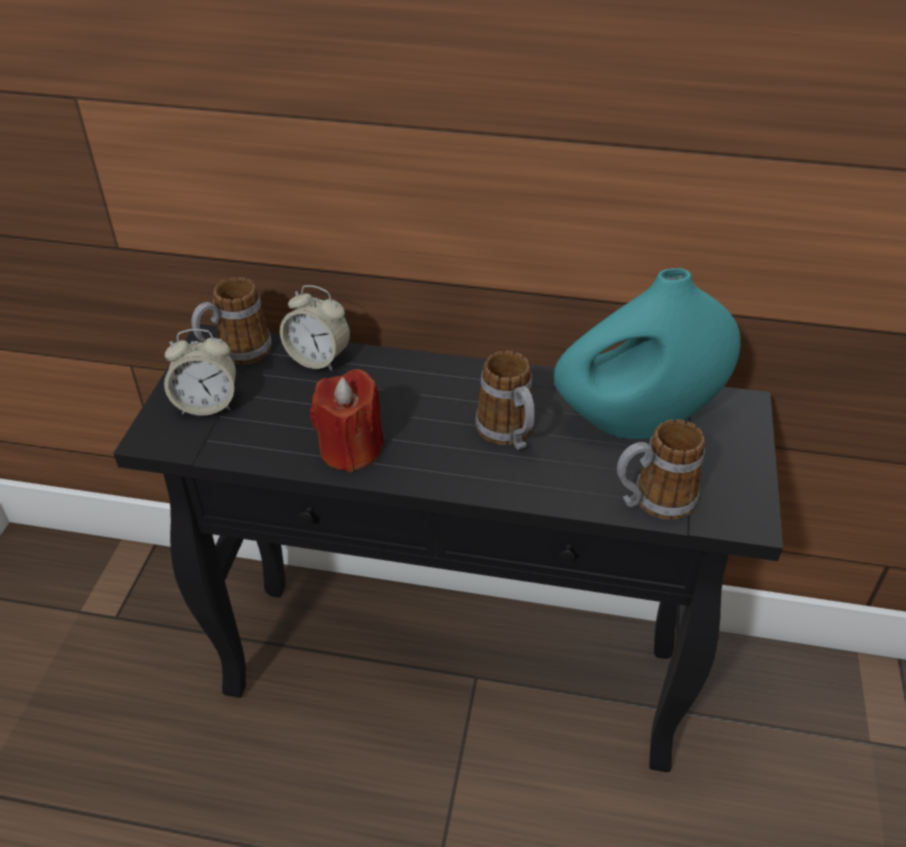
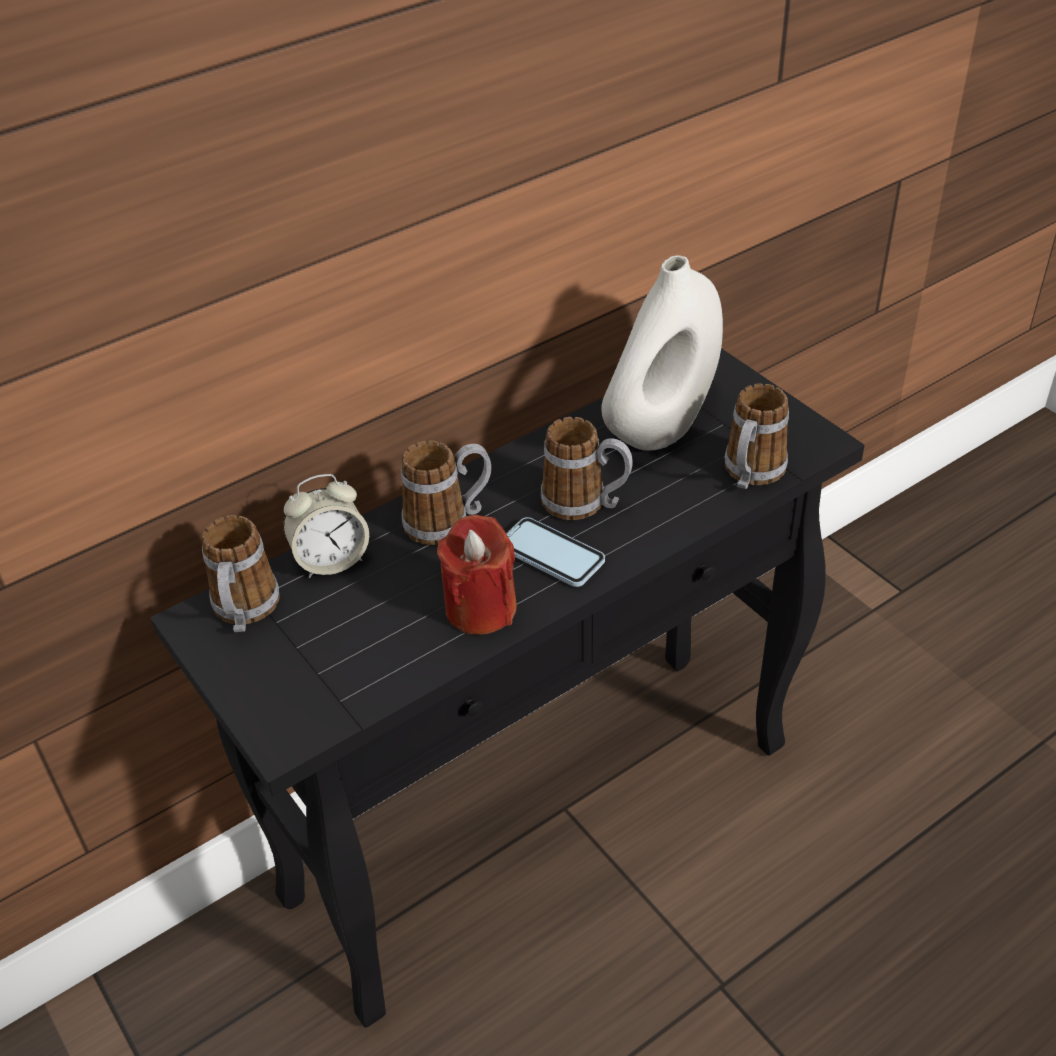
camera: 45 degrees left, 0 degrees up
(207, 404) = (290, 672): alarm clock -> none
(412, 384) = (448, 521): none -> mug
(439, 450) = (551, 554): none -> phone
(636, 423) = (661, 428): turquoise vase -> white vase

